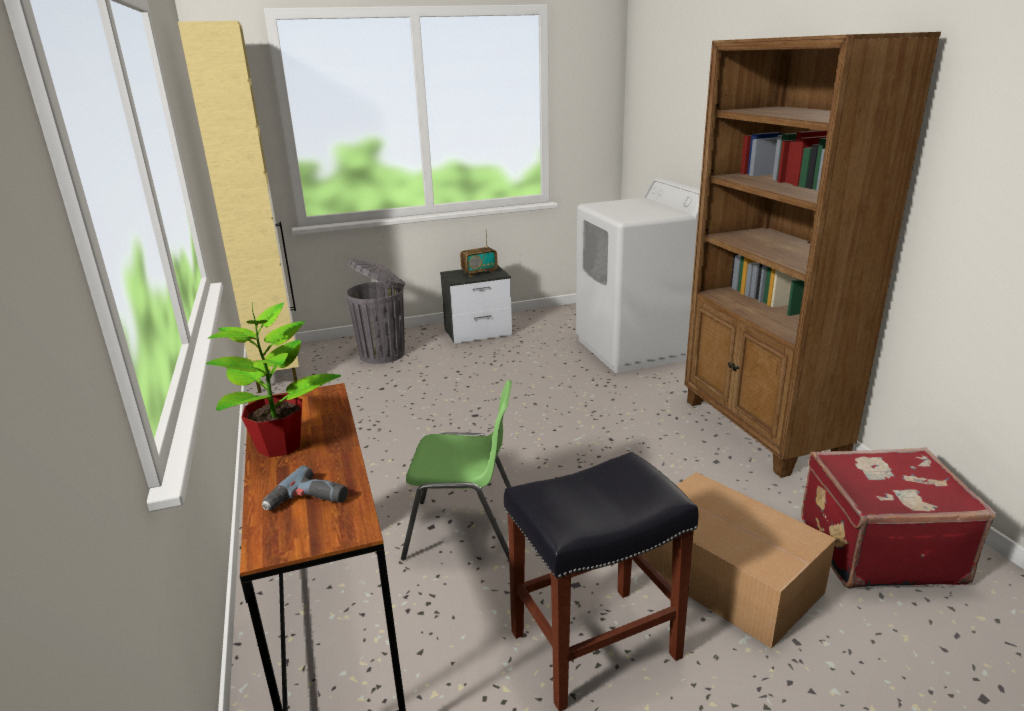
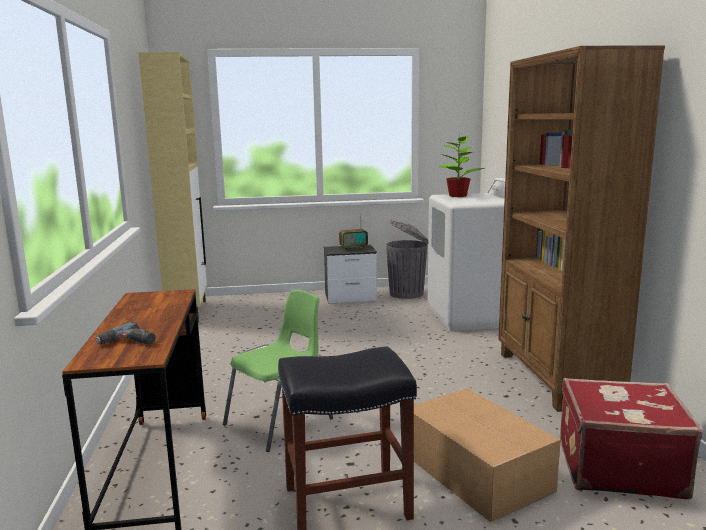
camera: 10 degrees right, 10 degrees down
(280, 445) = (130, 316): potted plant -> potted plant (458, 196)
(384, 354) = (271, 306): grey trash can -> grey trash can (407, 293)
(465, 531) = (281, 422): green chair -> green chair turned 60 degrees counterclockwise

